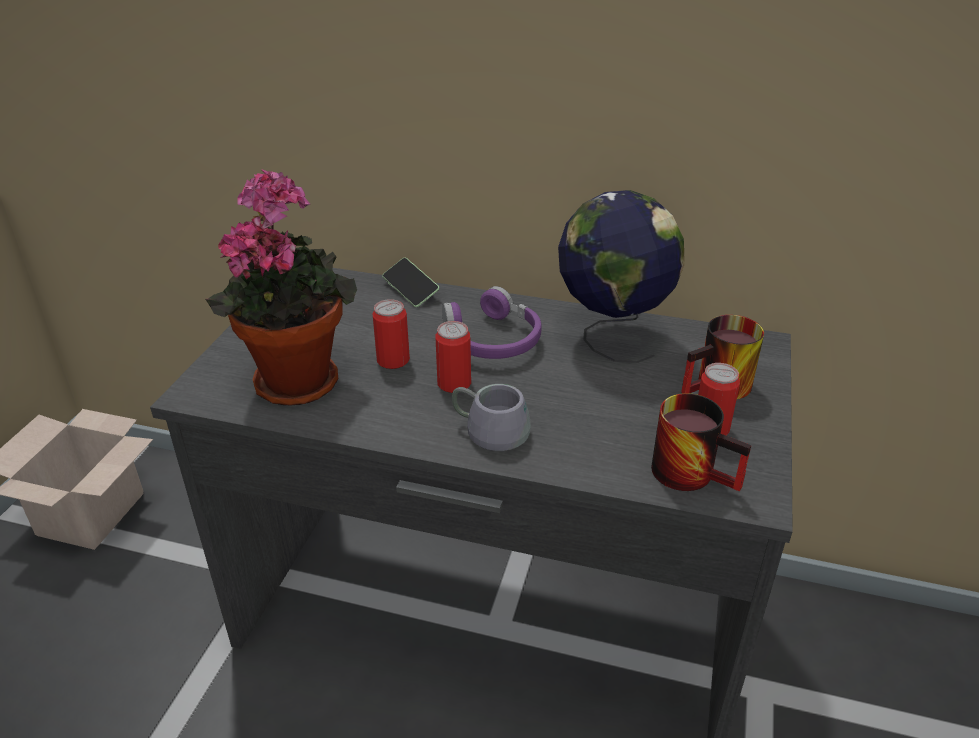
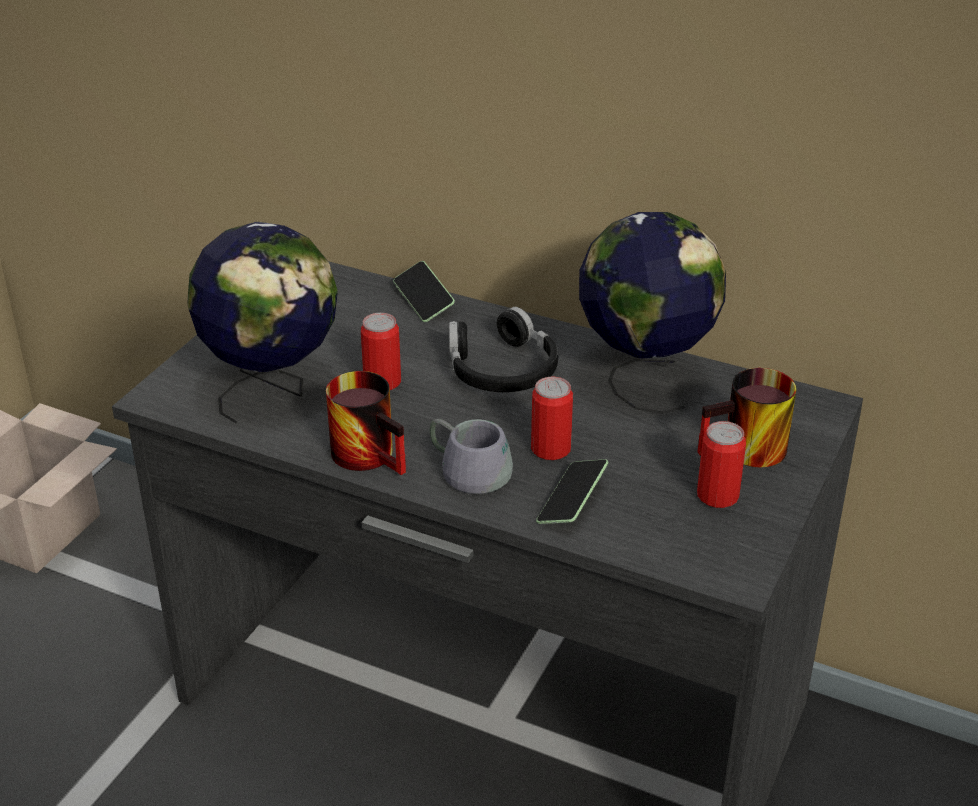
camera: 10 degrees right, 0 degrees up
(297, 378) = (273, 391): potted plant -> globe
(454, 383) = (443, 415): can -> can (550, 449)
(492, 339) = (501, 369): purple headphones -> black headphones
(589, 448) = (572, 502): none -> phone
(694, 471) = (680, 539): mug -> mug (374, 454)

